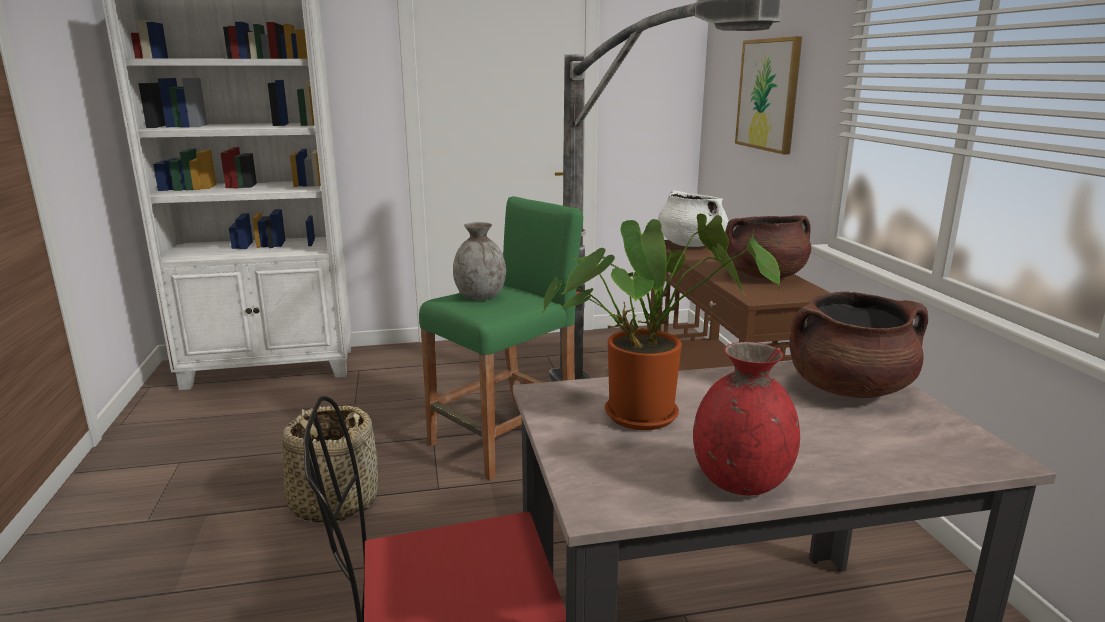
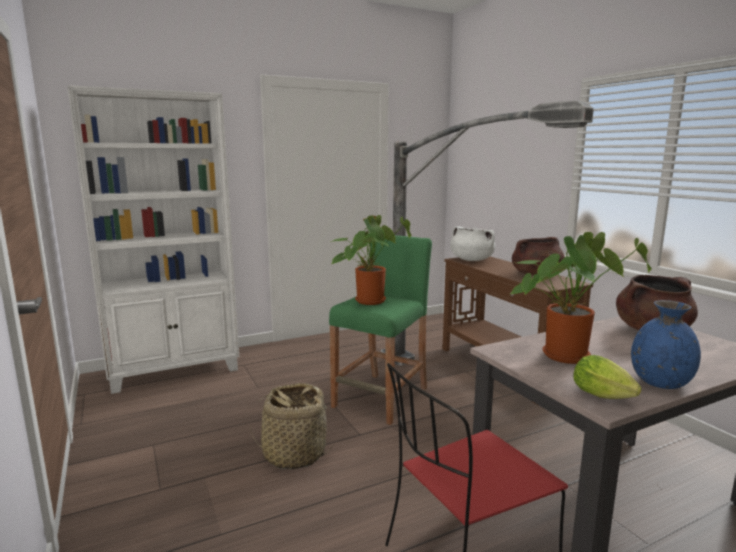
camera: 15 degrees left, 5 degrees down
(481, 296) = (370, 300): grey vase -> potted plant
(615, 492) = (605, 397): none -> lettuce
(740, 481) = (659, 383): red vase -> blue vase
(768, 94) = (507, 166): picture -> none

